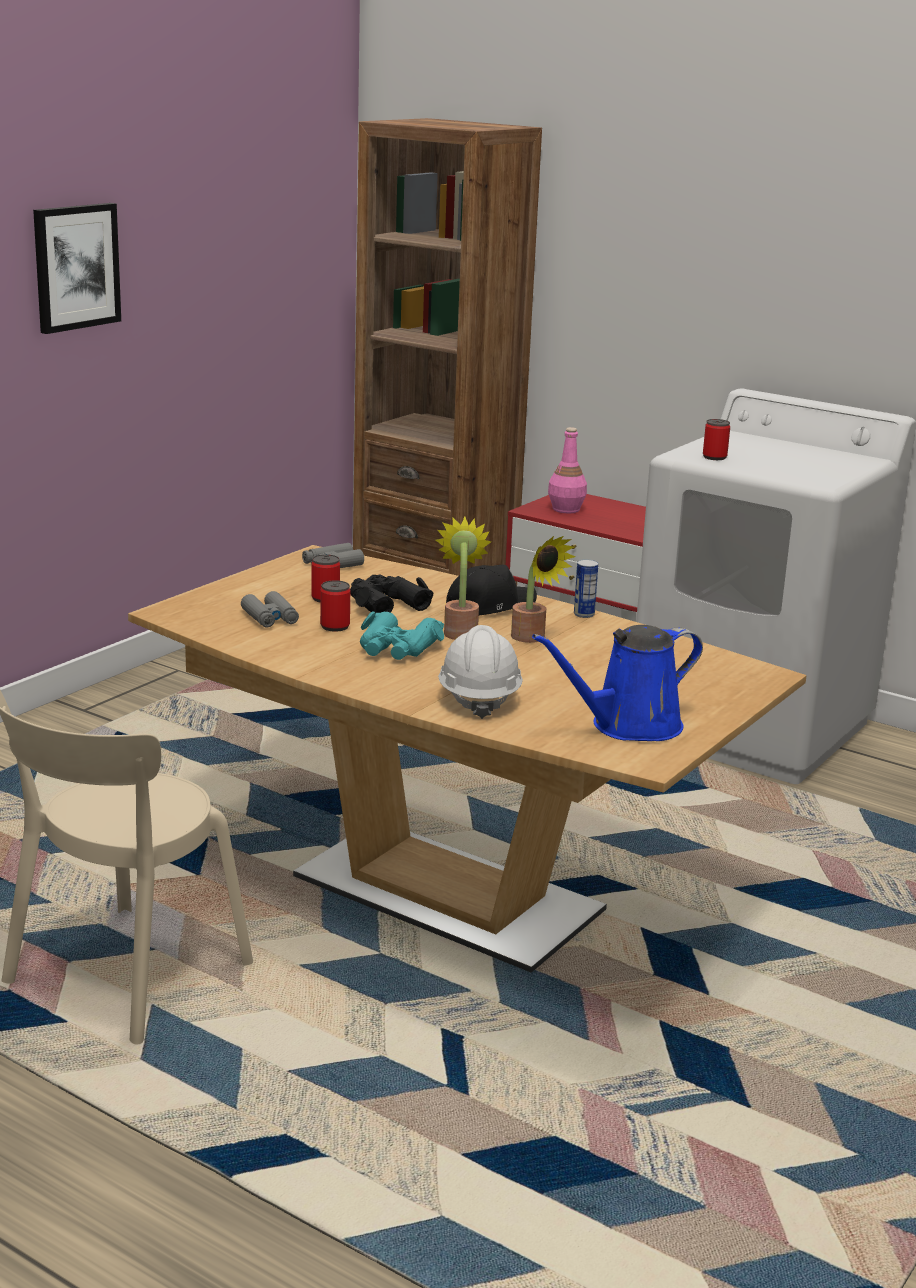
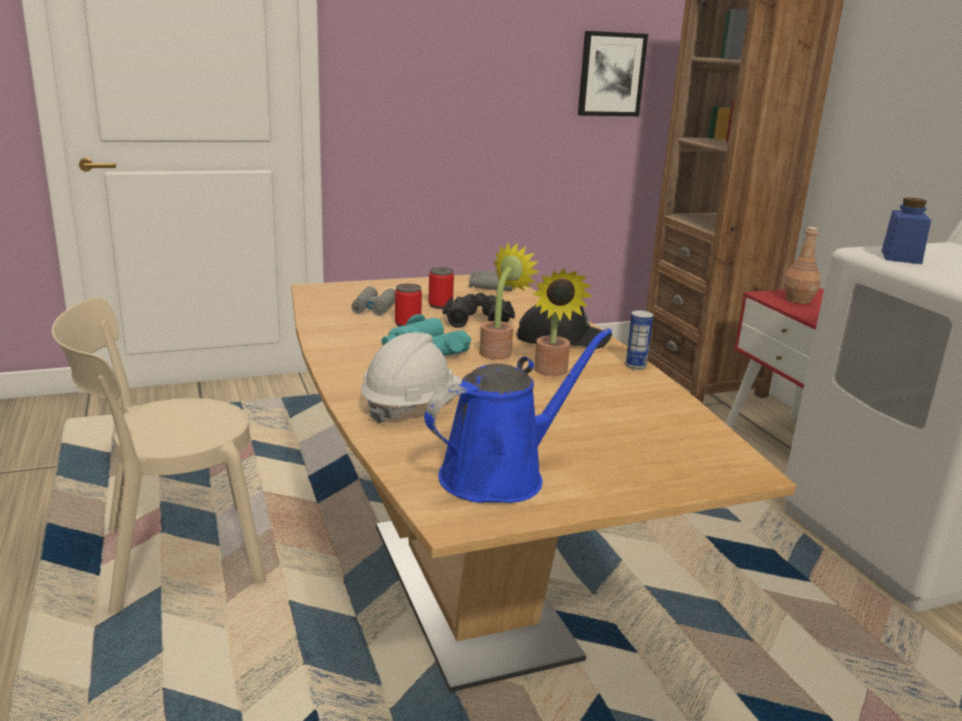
camera: 35 degrees right, 0 degrees up
(76, 267) = (435, 55): picture -> picture (611, 74)
(565, 509) = (798, 300): pink bottle -> brown bottle
(628, 726) = (500, 474): blue watering can -> blue watering can turned 135 degrees clockwise
(714, 457) = (901, 257): can -> blue jar

